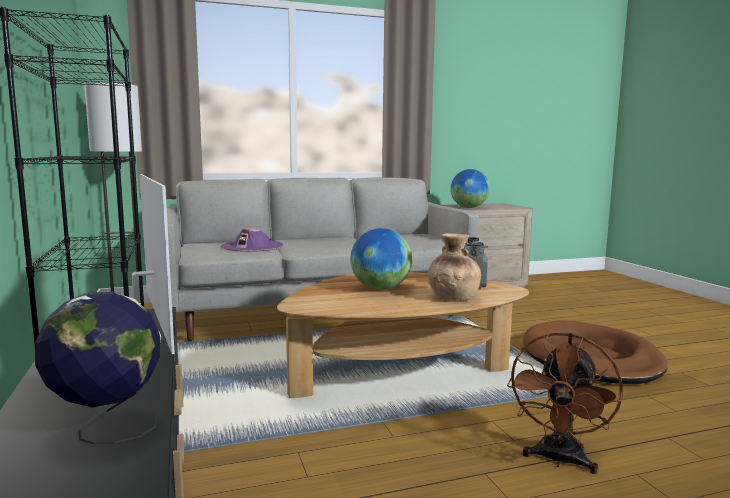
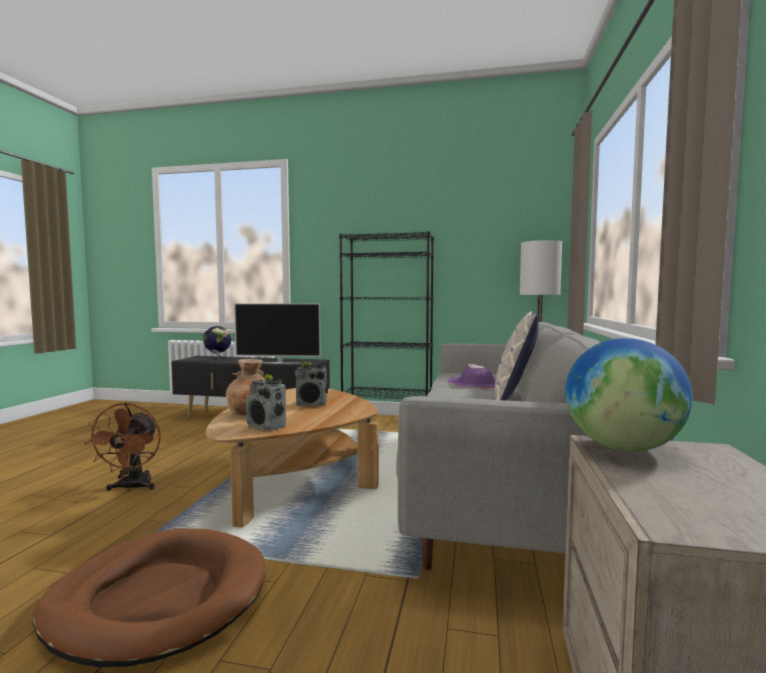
camera: 120 degrees right, 5 degrees down
(313, 238) = (514, 398): none -> pillow
(380, 289) = (311, 404): globe -> radio
(559, 460) = (132, 488): brown fan -> brown fan turned 150 degrees counterclockwise

